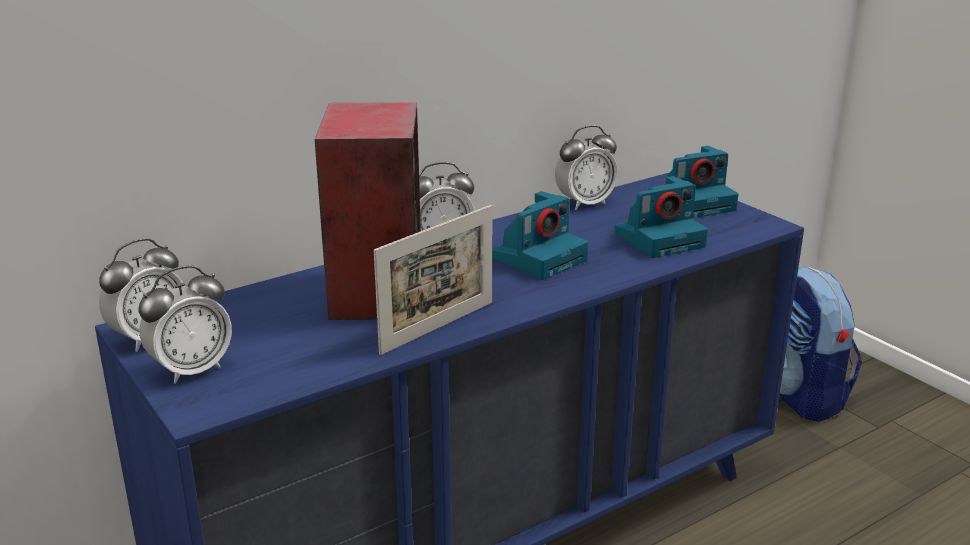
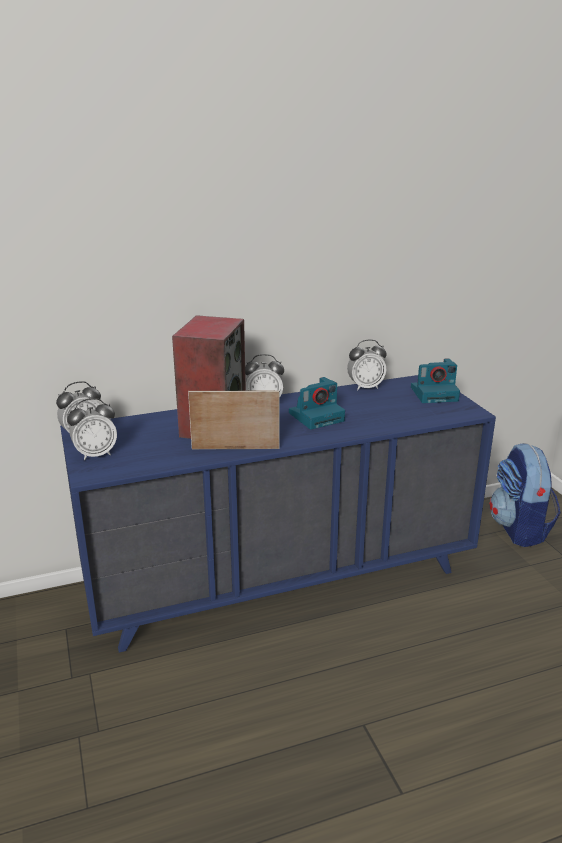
camera: 15 degrees right, 0 degrees up
(438, 327) = (235, 448): picture frame -> picture frame turned 150 degrees counterclockwise
(660, 239) = (398, 413): camera -> none

